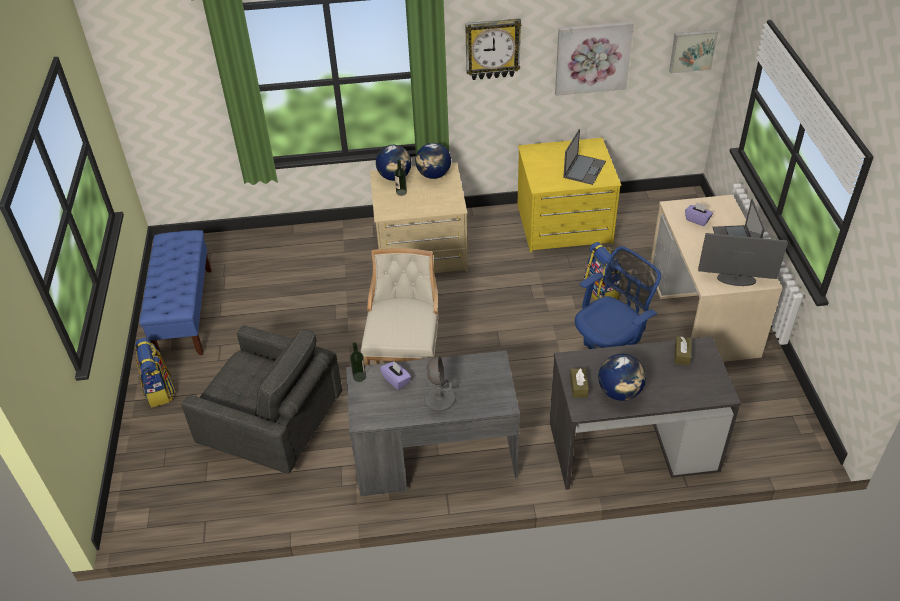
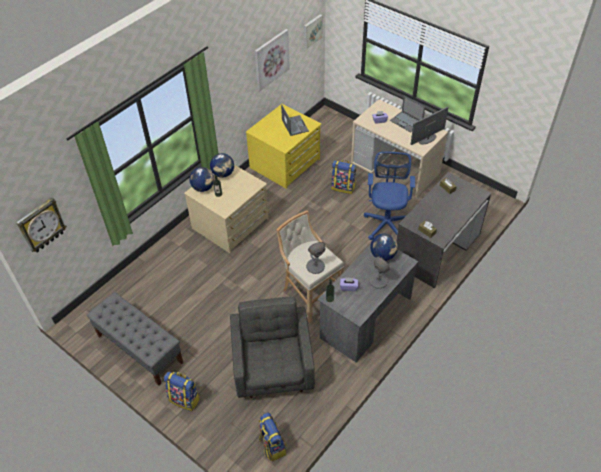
camera: 45 degrees left, 5 degrees up
(170, 505) = (272, 445): none -> backpack
(184, 312) = (139, 349): blue bench -> grey bench
(273, 429) = (274, 367): grey armchair -> grey armchair turned 75 degrees counterclockwise
(393, 332) = (315, 266): none -> grey table lamp
(492, 48) = (225, 80): wall clock -> wall clock (41, 225)
(620, 392) = (445, 221): globe -> globe (383, 255)

